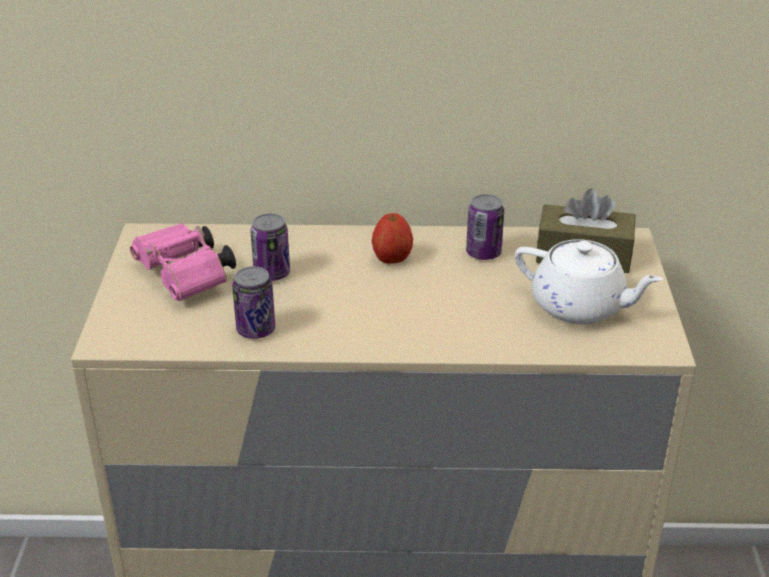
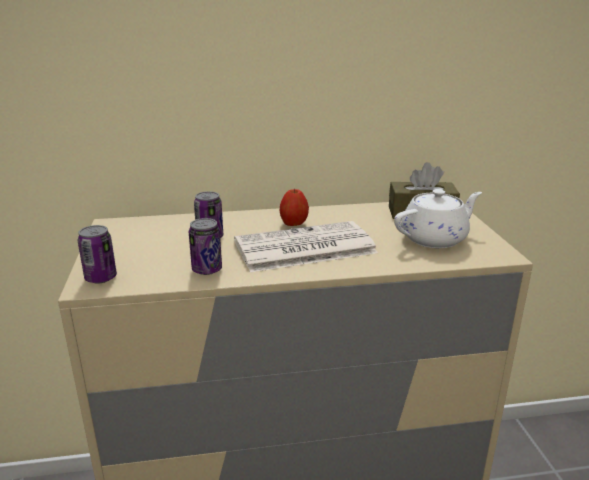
camera: 10 degrees left, 10 degrees down
(186, 278) = (146, 244): pink binoculars -> none
(390, 306) = (303, 248): none -> newspaper
(483, 253) = (355, 216): can -> can (101, 278)
(580, 306) = (435, 238): white teapot -> white teapot turned 45 degrees counterclockwise

